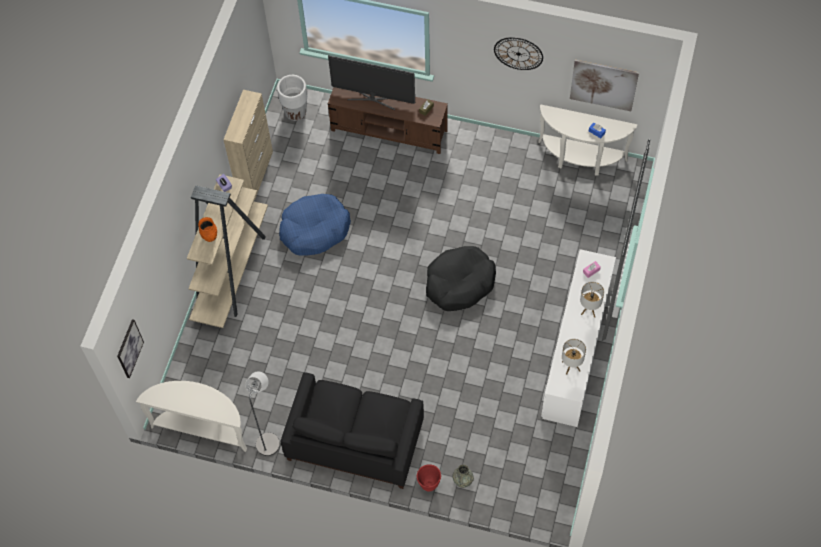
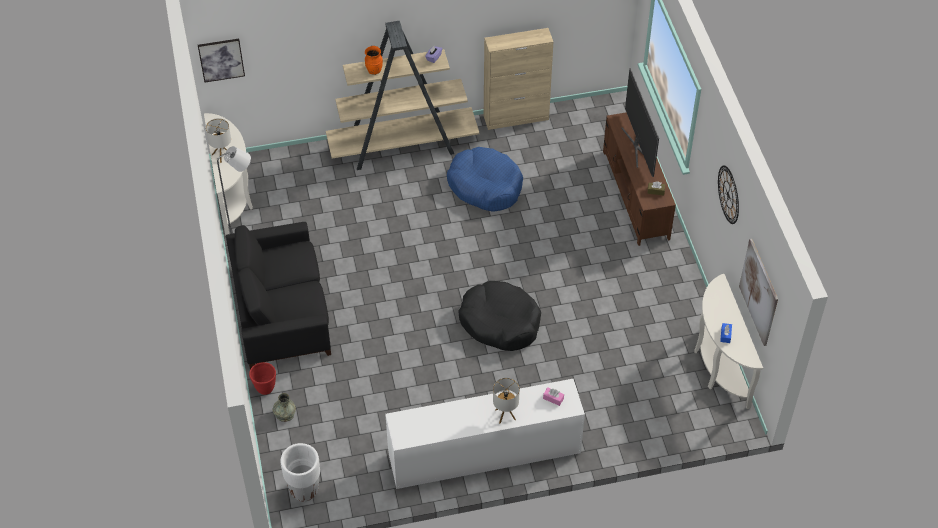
camera: 60 degrees right, 10 degrees down
(295, 113) = (603, 117): white planter -> white planter (304, 490)
(571, 366) = (429, 424): table lamp -> table lamp (222, 155)

